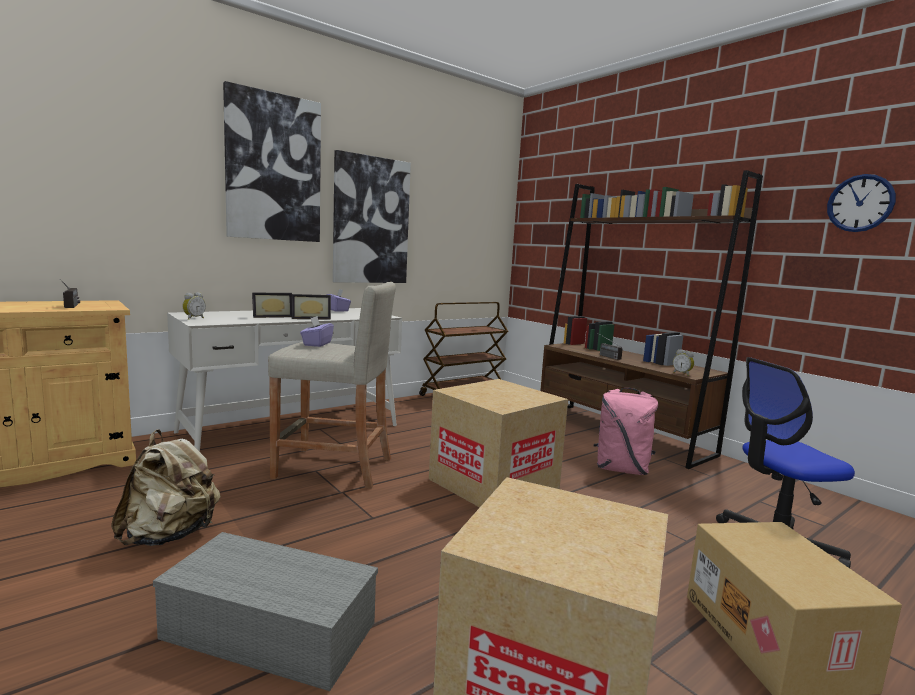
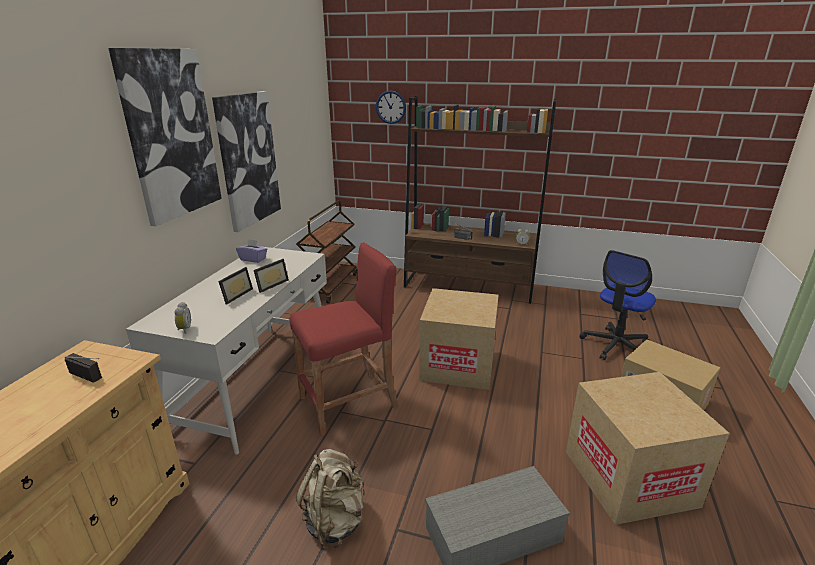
camera: 35 degrees left, 15 degrees up
(317, 344) = (321, 315): purple tissue box -> none
(334, 468) = (348, 402): beige stool -> red stool
(621, 469) = (503, 319): pink backpack -> none
(860, 203) = (614, 122): wall clock -> wall clock (391, 107)

